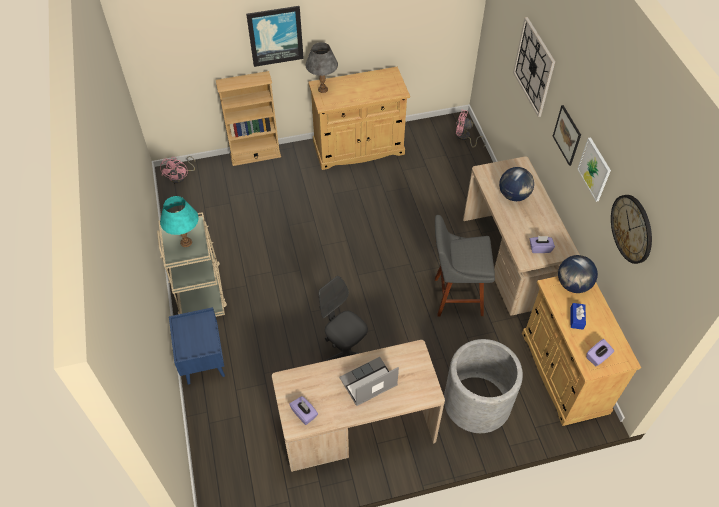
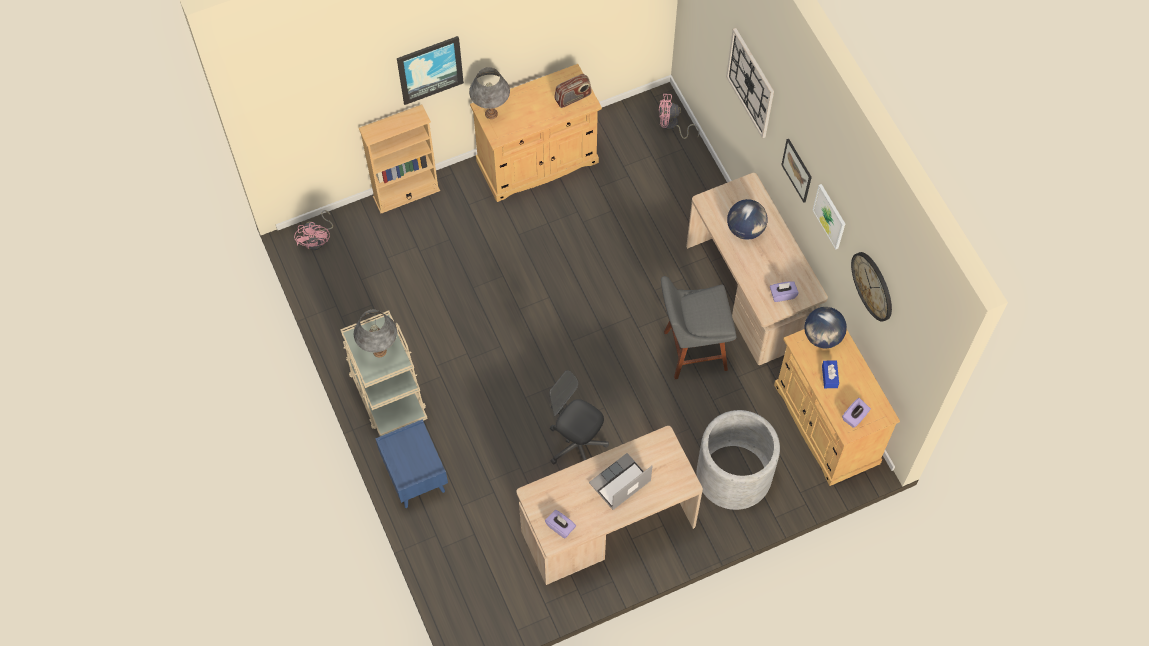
camera: 10 degrees left, 10 degrees up
(186, 242) = (379, 351): turquoise table lamp -> grey table lamp
(389, 87) = (573, 98): none -> radio

